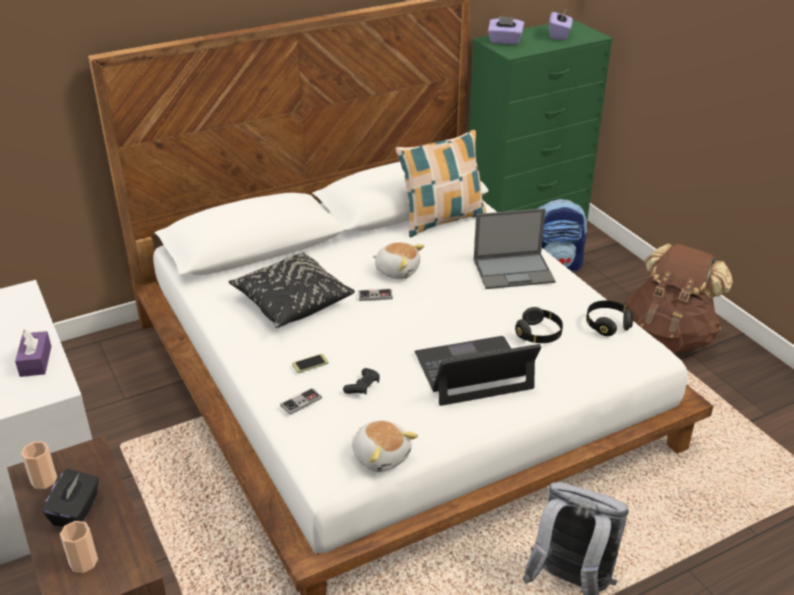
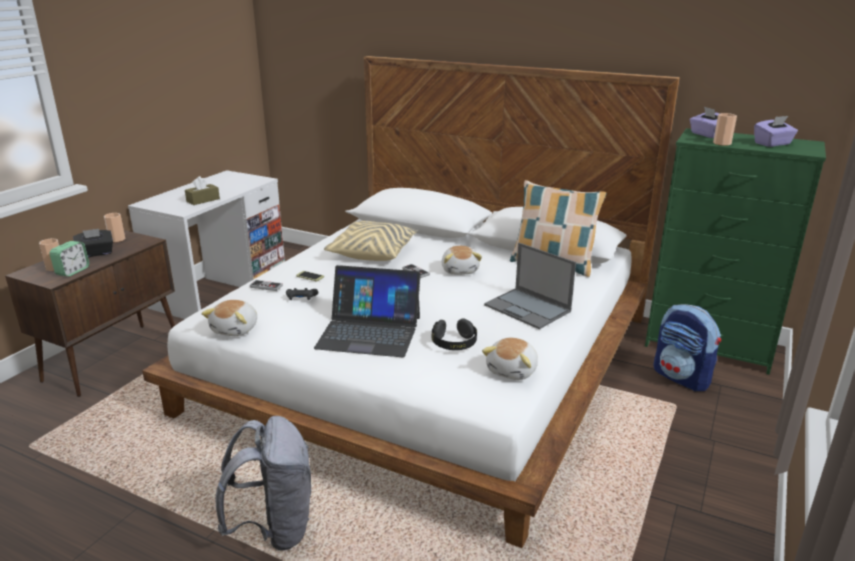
camera: 55 degrees right, 10 degrees down
(35, 361) = (203, 200): purple tissue box -> brown tissue box
(120, 545) = (72, 271): none -> alarm clock
(292, 302) = (373, 252): black pillow -> beige pillow
(473, 371) = (369, 332): laptop -> laptop turned 150 degrees clockwise
(536, 48) = (722, 143): none -> cup
(607, 325) = (513, 370): black headphones -> plush toy
(668, 336) = (683, 480): brown backpack -> none

